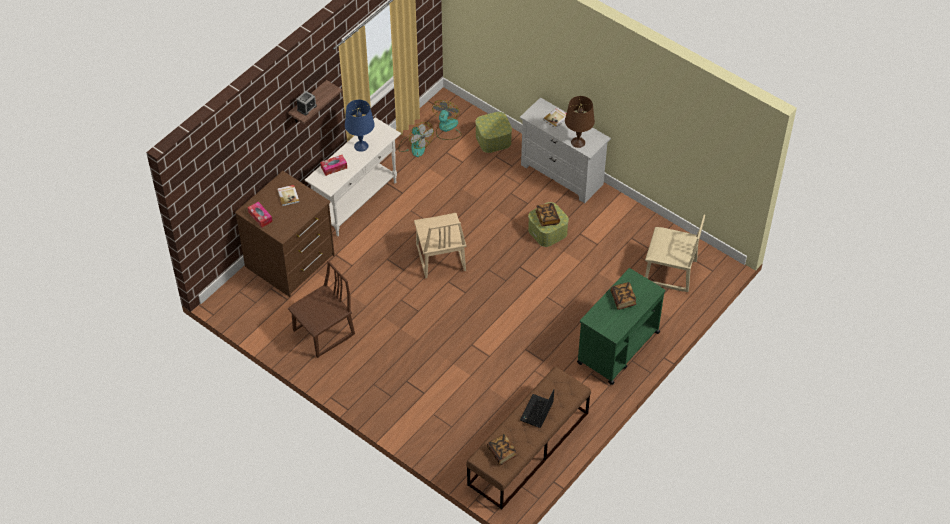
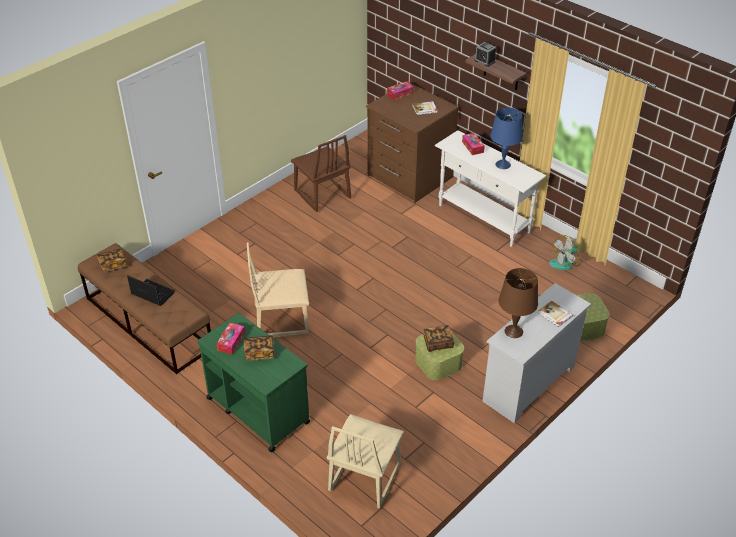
camera: 95 degrees right, 10 degrees down
(440, 258) = (405, 273): beige chair -> beige chair (281, 319)
(447, 128) = (595, 288): fan -> none
(614, 320) = (231, 342): none -> tissue box

